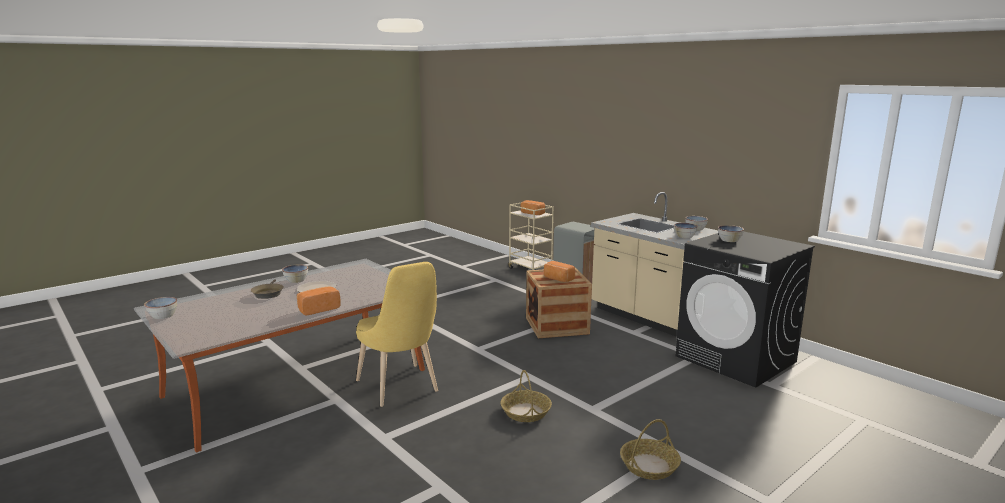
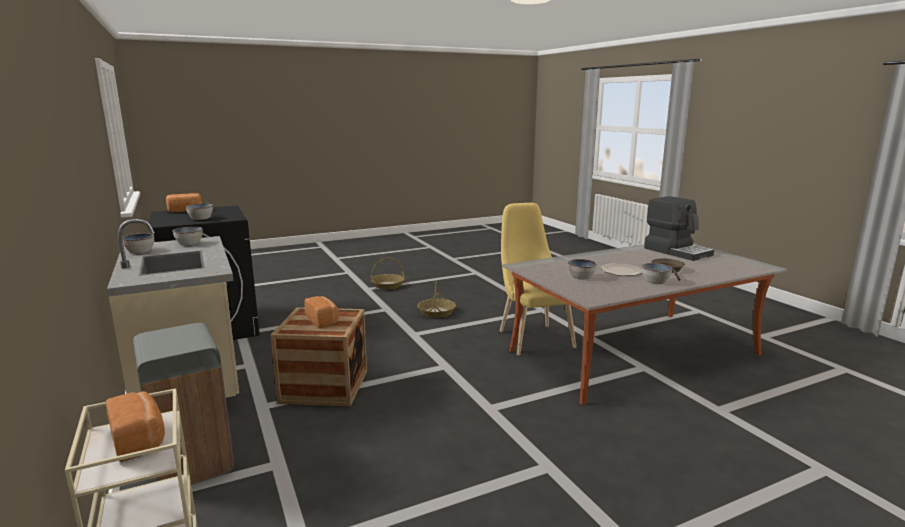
camera: 165 degrees left, 0 degrees up
(162, 316) = (739, 259): bowl -> bowl (581, 277)
(218, 323) = (677, 251): none -> coffee machine
(318, 309) = (603, 254): bread -> bread (185, 211)

